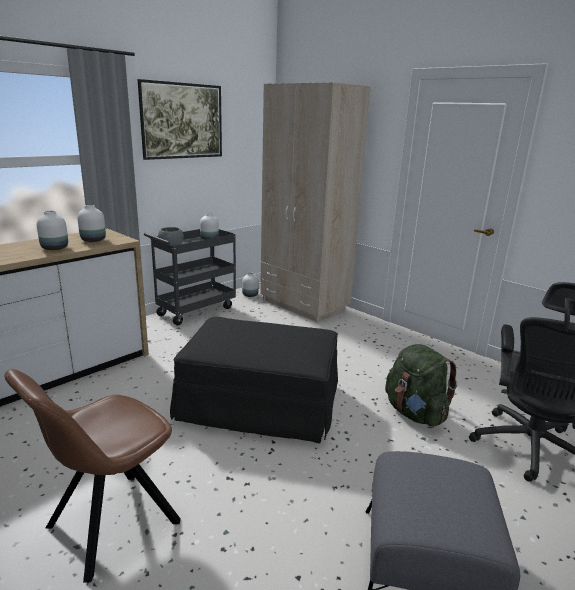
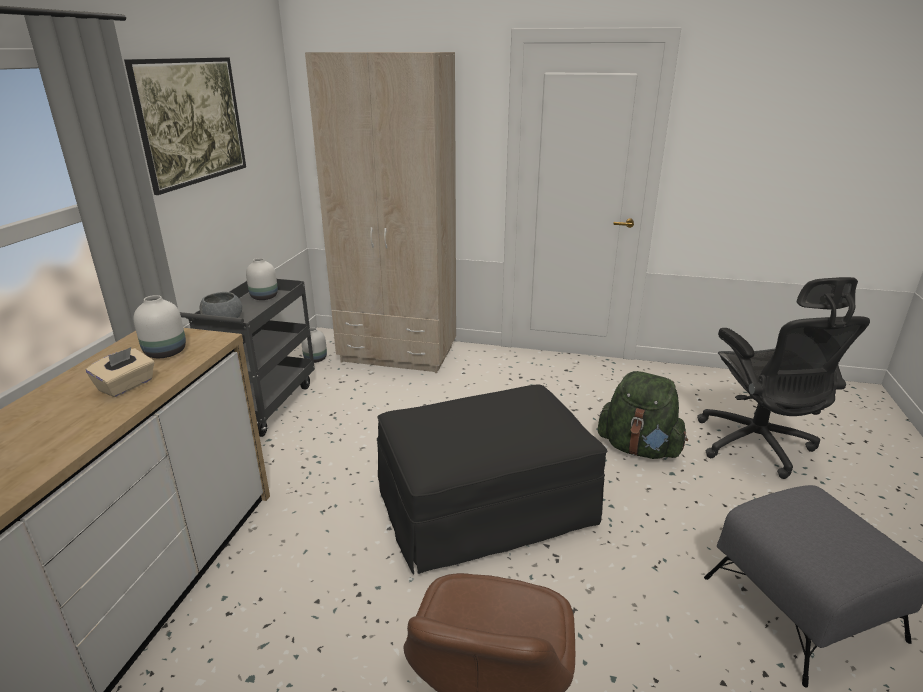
camera: 30 degrees left, 5 degrees up
(55, 248) = (126, 386): white vase -> beige tissue box

